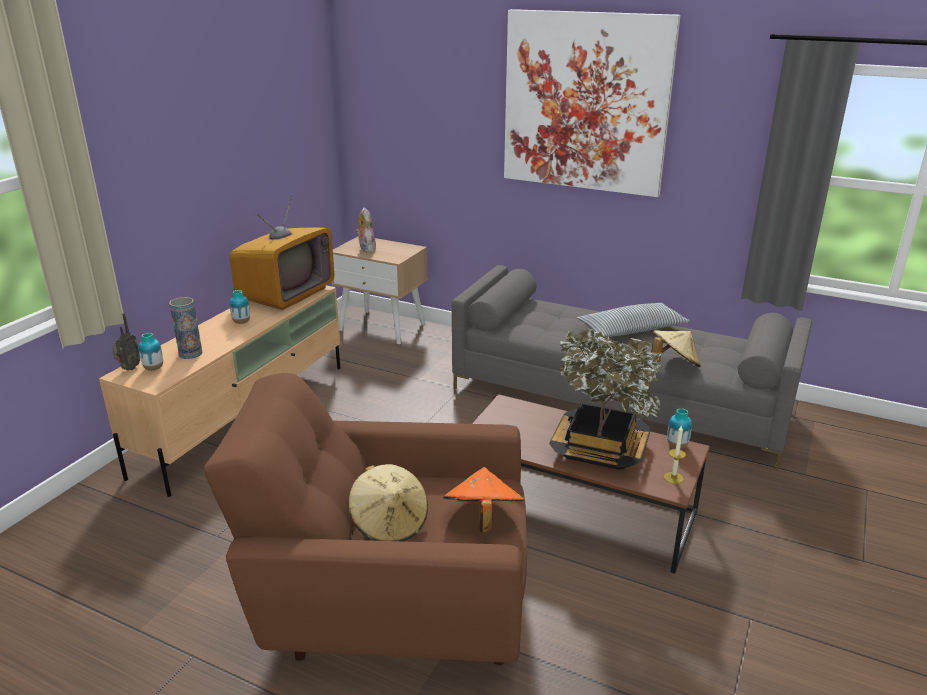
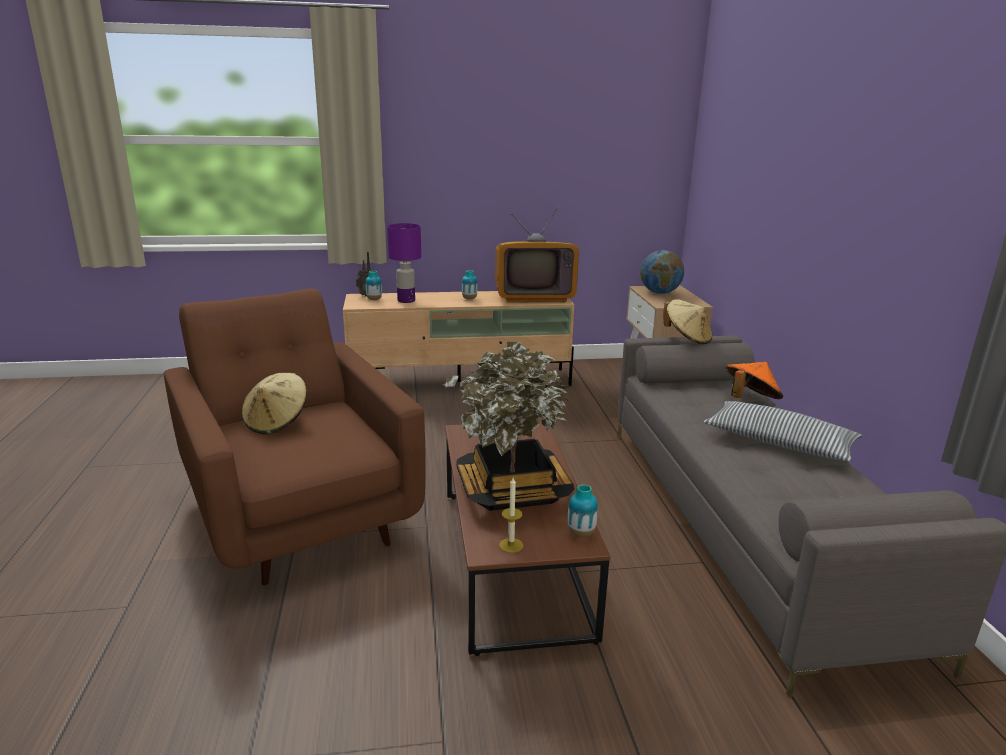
camera: 55 degrees right, 5 degrees down
(190, 353) = (406, 301): vase -> purple table lamp
(366, 248) = (659, 292): plush toy -> globe
(482, 519) = (310, 452): orange hat -> orange hat (750, 400)
(585, 102) = (850, 148): picture -> none
(674, 364) = (743, 484): beige hat -> beige hat (687, 338)

